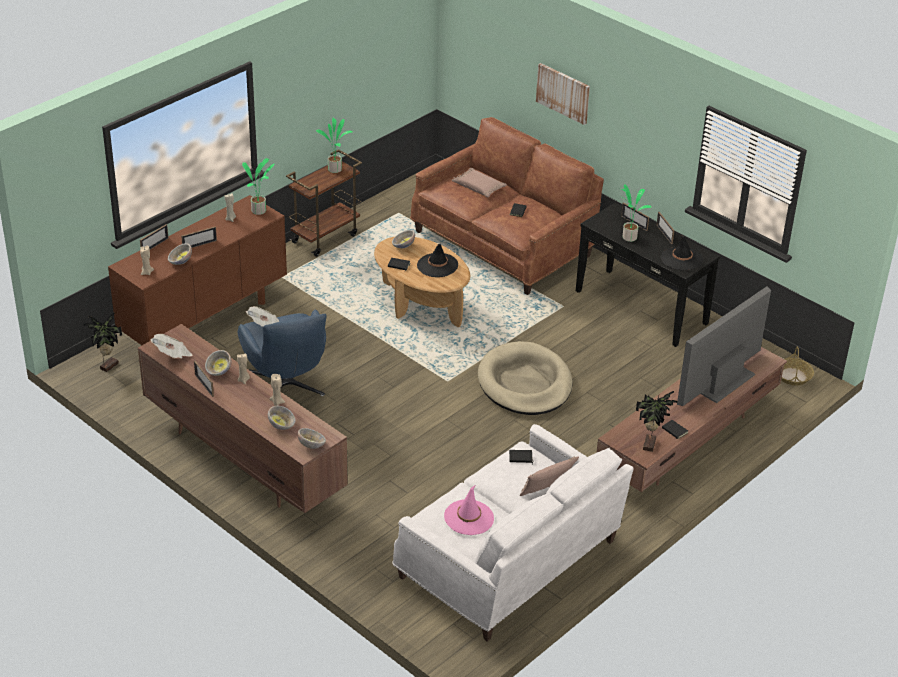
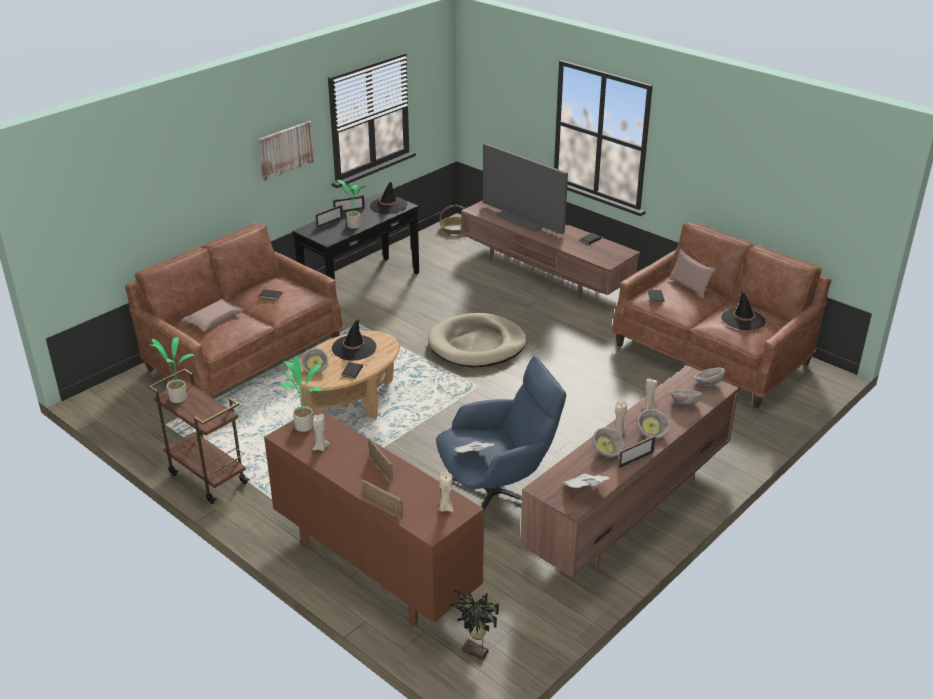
camera: 90 degrees left, 5 degrees down
(180, 262) = (420, 481): bowl -> bowl (652, 433)
(469, 517) = (743, 320): pink hat -> black hat
(510, 561) = (713, 353): white sofa -> brown sofa
(563, 93) = (196, 181): picture -> picture (285, 150)
(650, 444) = (611, 249): potted plant -> none

